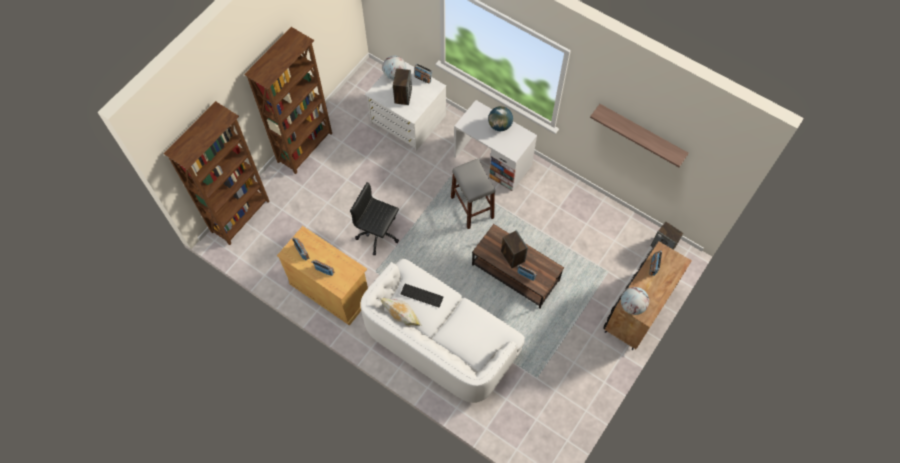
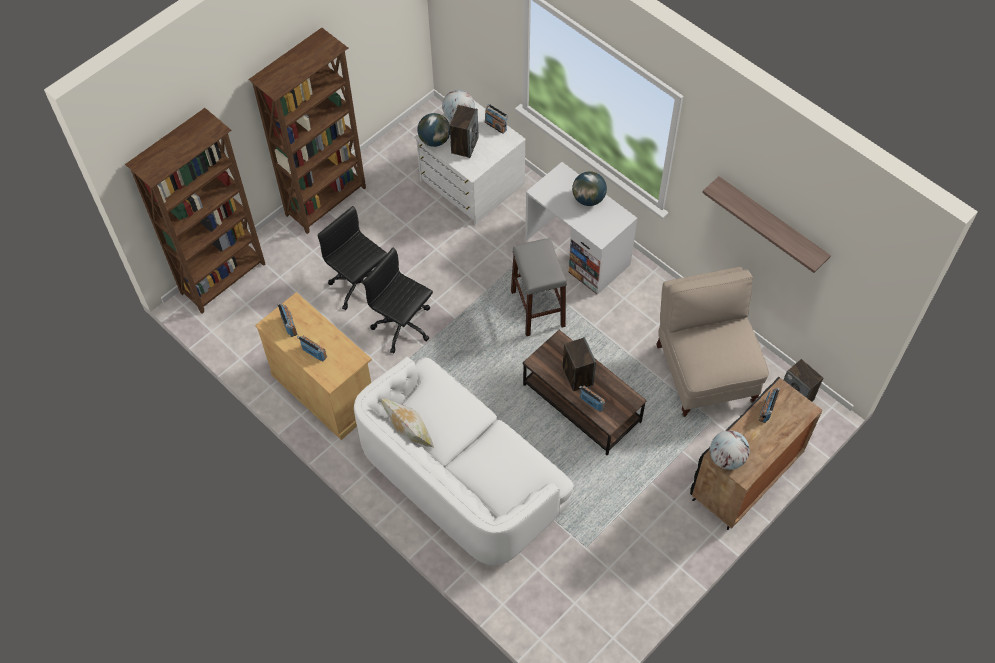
camera: 10 degrees right, 5 degrees down
(342, 208) = (360, 286): none -> black office chair
(380, 95) = (434, 140): none -> globe
(421, 296) = (440, 408): keyboard -> none
(597, 237) = (704, 372): none -> beige chair

